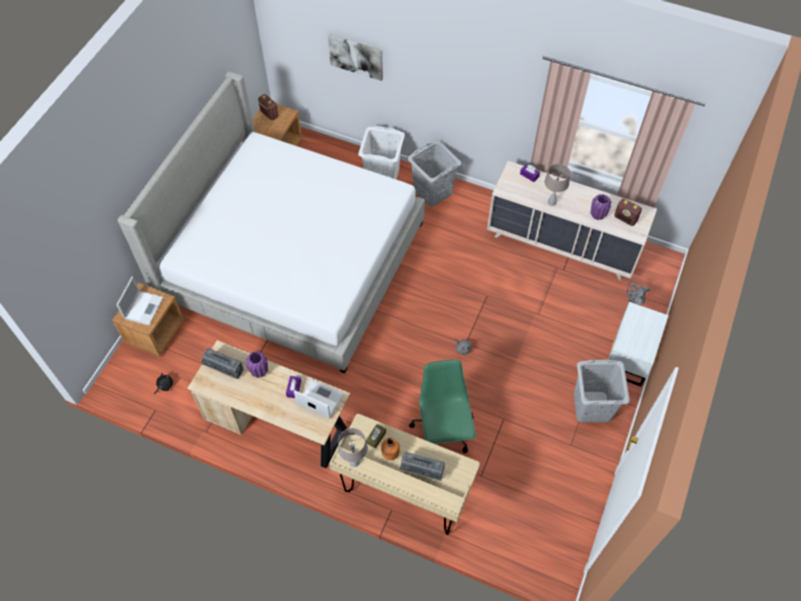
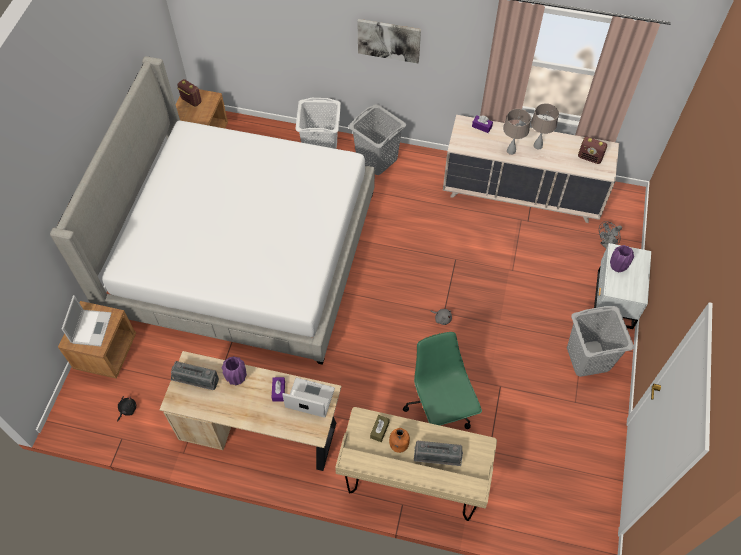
camera: 10 degrees left, 0 degrees up
(354, 462) = (363, 461): beige table lamp -> beige table lamp (538, 146)
(356, 56) = (281, 24): picture -> picture (389, 40)
(597, 215) = (560, 158): purple vase -> purple vase (617, 267)

